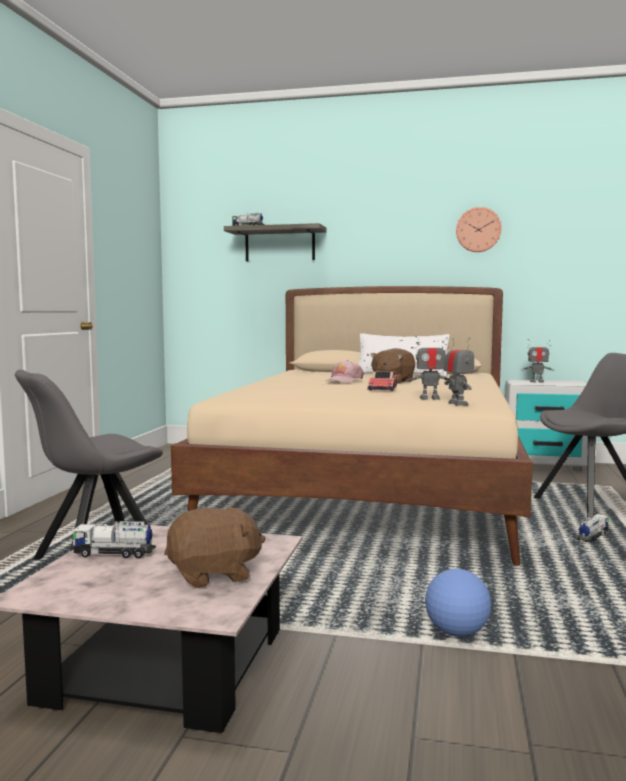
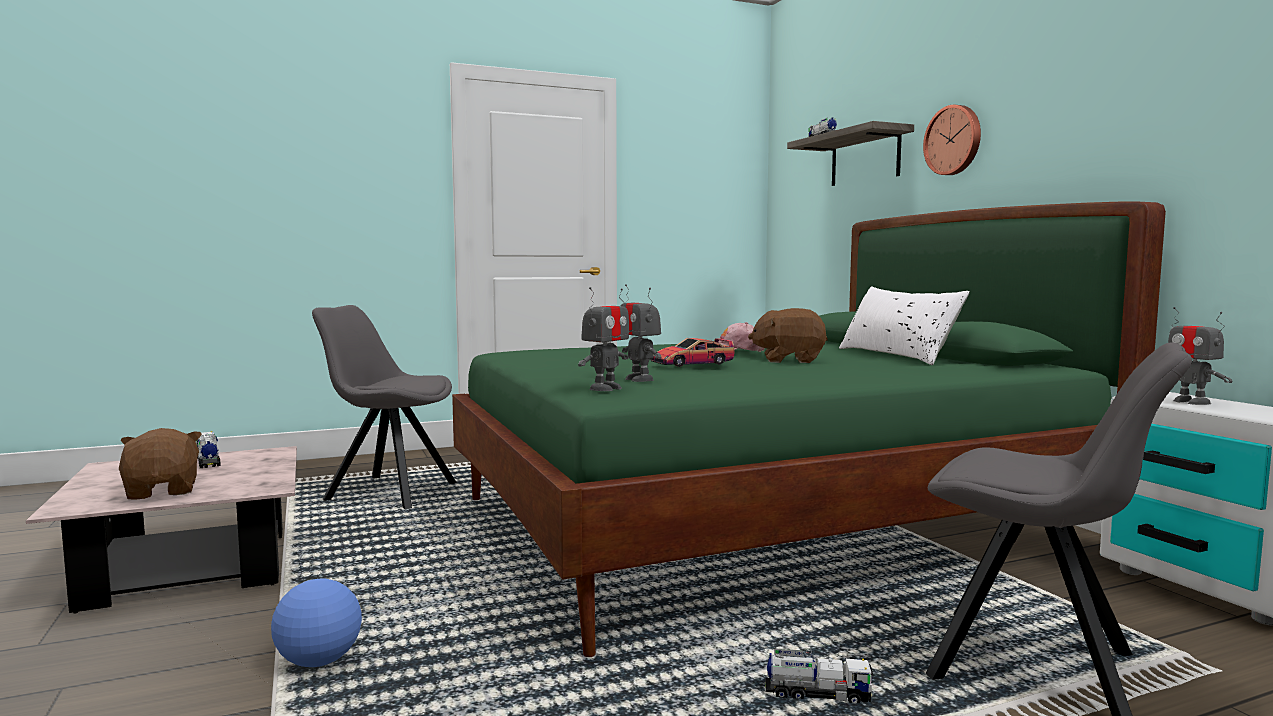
camera: 55 degrees right, 0 degrees up
(214, 574) = (163, 491): brown plush toy -> brown plush toy turned 150 degrees counterclockwise
(372, 492) = (766, 523): beige bed -> green bed
(478, 230) = (1133, 87): wall clock -> wall clock (954, 140)

